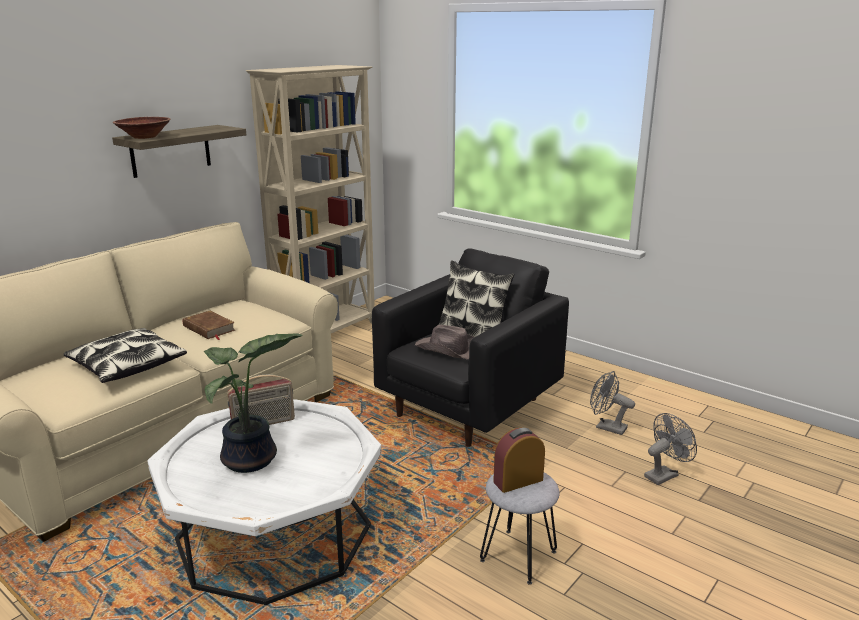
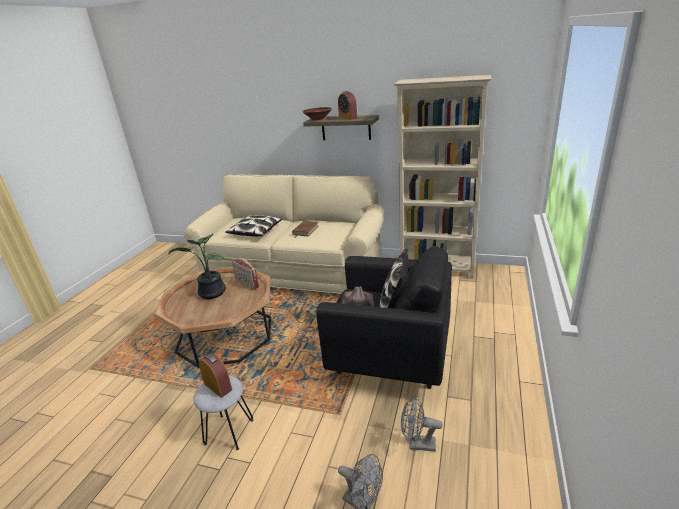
camera: 70 degrees right, 5 degrees up
(191, 131) = (348, 118): none -> alarm clock
(274, 534) = (225, 335): white coffee table -> brown coffee table
(606, 427) = (417, 444): grey fan -> grey fan turned 90 degrees counterclockwise

